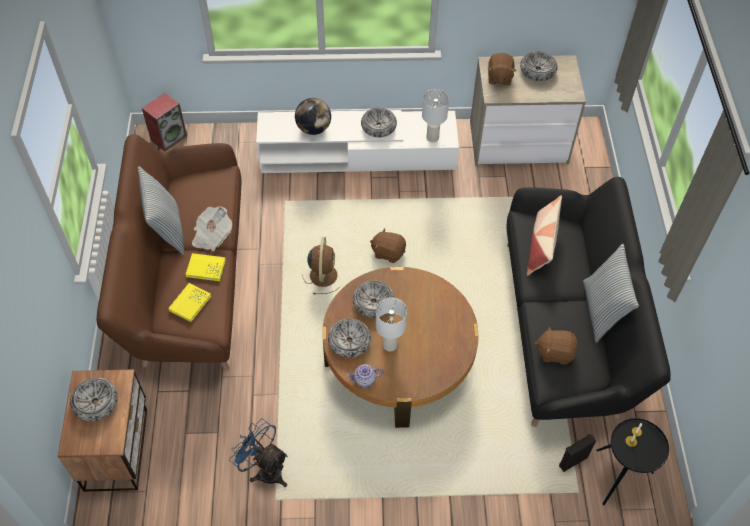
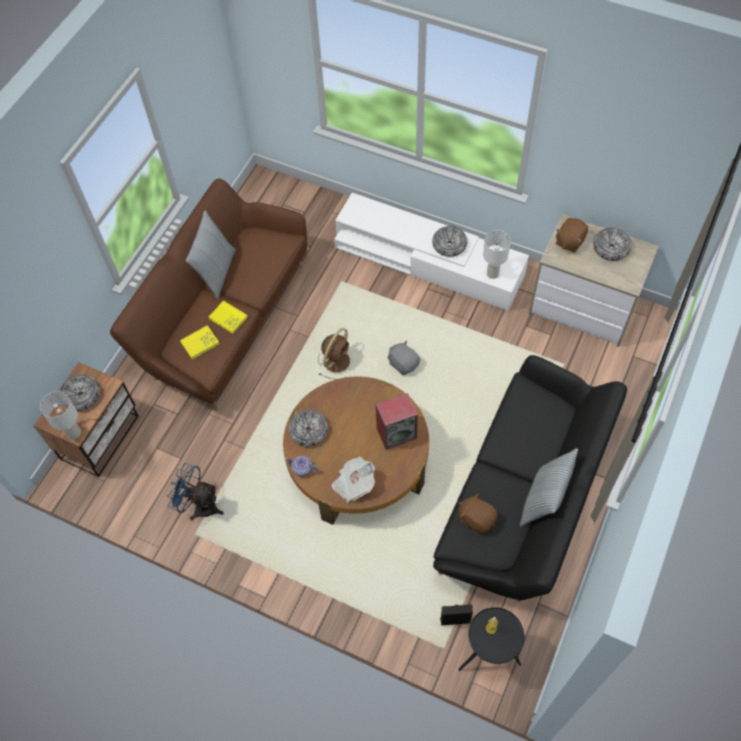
camera: 30 degrees right, 5 degrees up
(169, 137) = (277, 186): speaker -> speaker (397, 432)
(212, 236) = (248, 291): newspaper -> newspaper (353, 484)
(265, 469) = (200, 506): blue fan -> blue fan turned 45 degrees counterclockwise
(314, 128) = (391, 225): globe -> none
(373, 302) = (347, 405): bowl -> none
(388, 252) = (403, 363): brown plush toy -> grey plush toy
(389, 344) = (340, 448): white table lamp -> white table lamp (74, 432)
(542, 245) = (525, 416): pillow -> none

